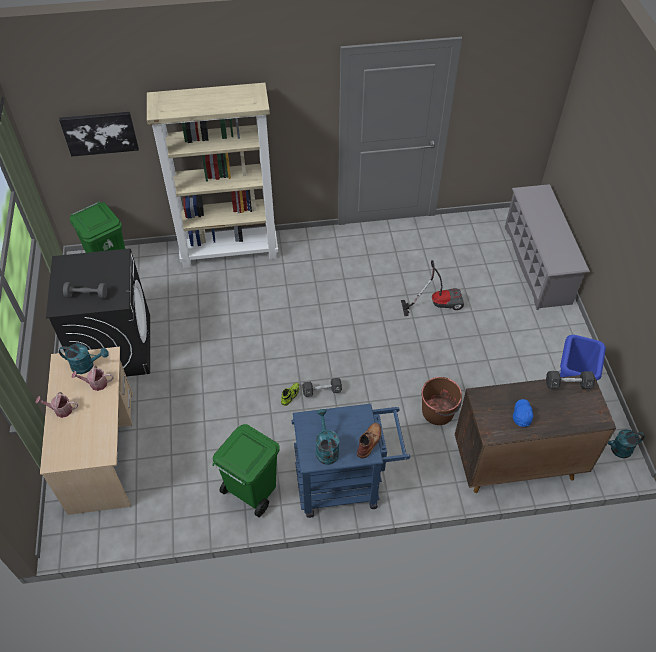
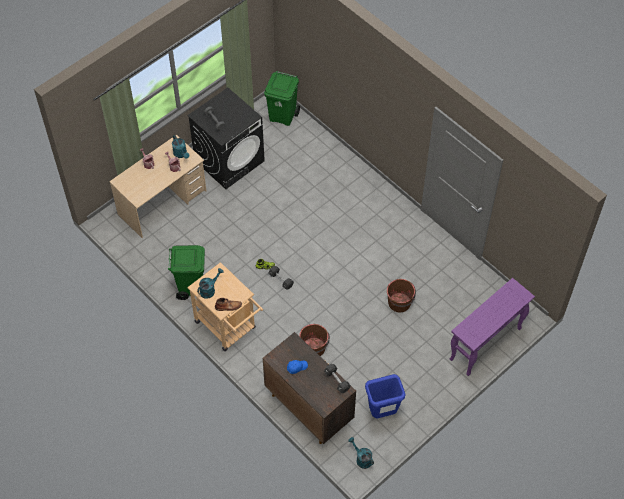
camera: 55 degrees right, 5 degrees up
(100, 133) = (308, 43): picture -> none
(230, 251) = (346, 167): beige bookcase -> none
(345, 484) = (228, 328): blue cart -> beige cart
(437, 303) = (399, 303): vacuum cleaner -> brown bucket
(537, 265) = (485, 344): grey shoe rack -> purple console table

